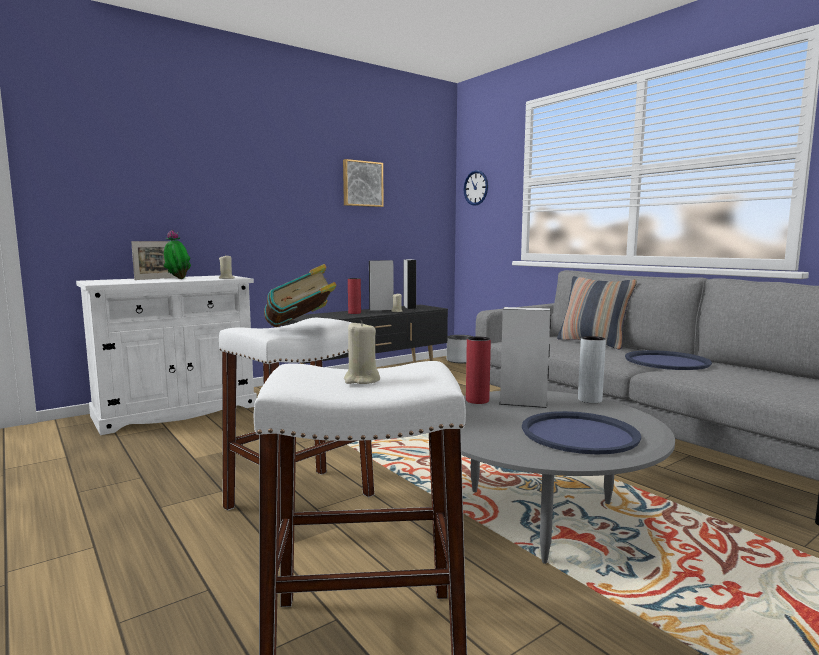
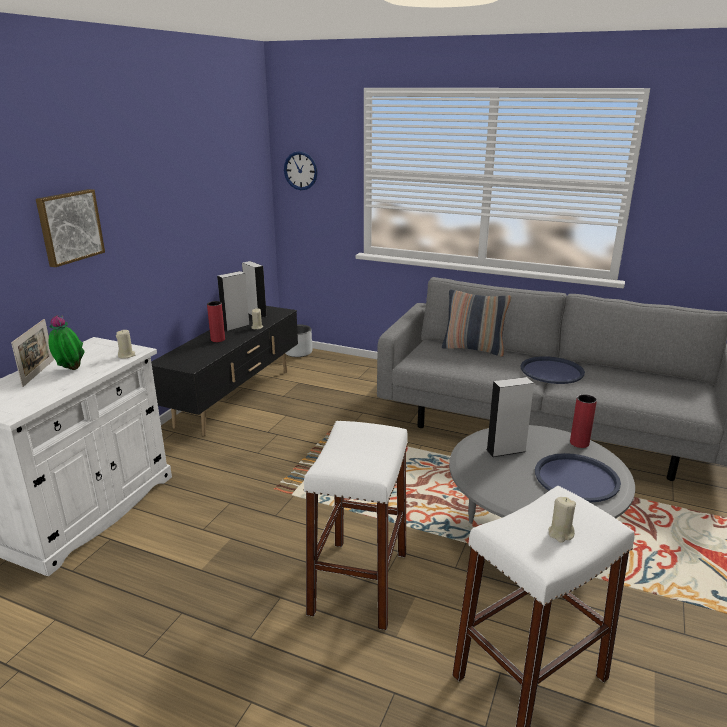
camera: 30 degrees left, 15 degrees up
(300, 329) = (374, 454): book -> none
(362, 184) = (195, 186): picture -> picture (69, 226)
(477, 400) = (473, 456): red vase -> red vase (579, 443)
(589, 400) = (540, 432): grey vase -> none

